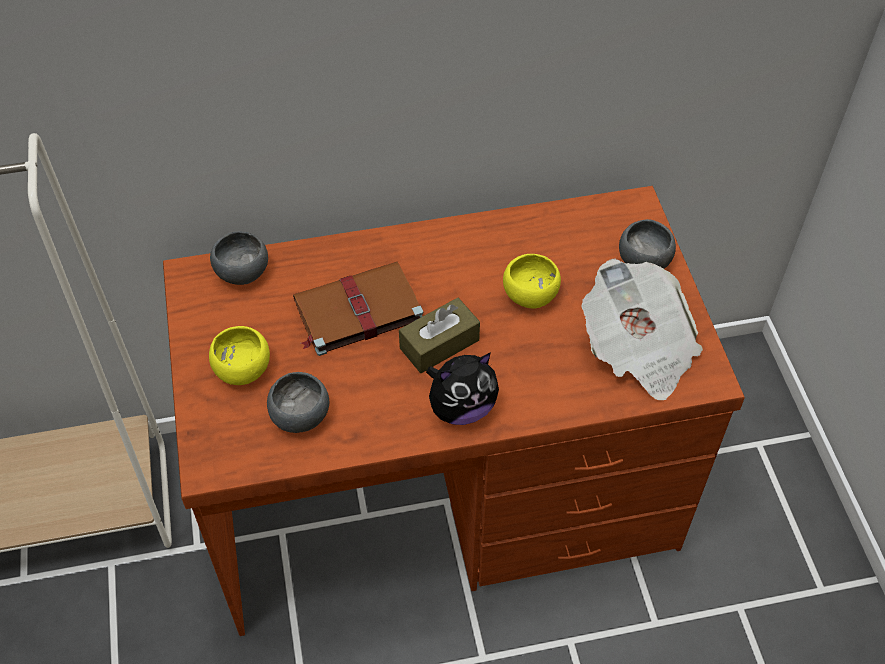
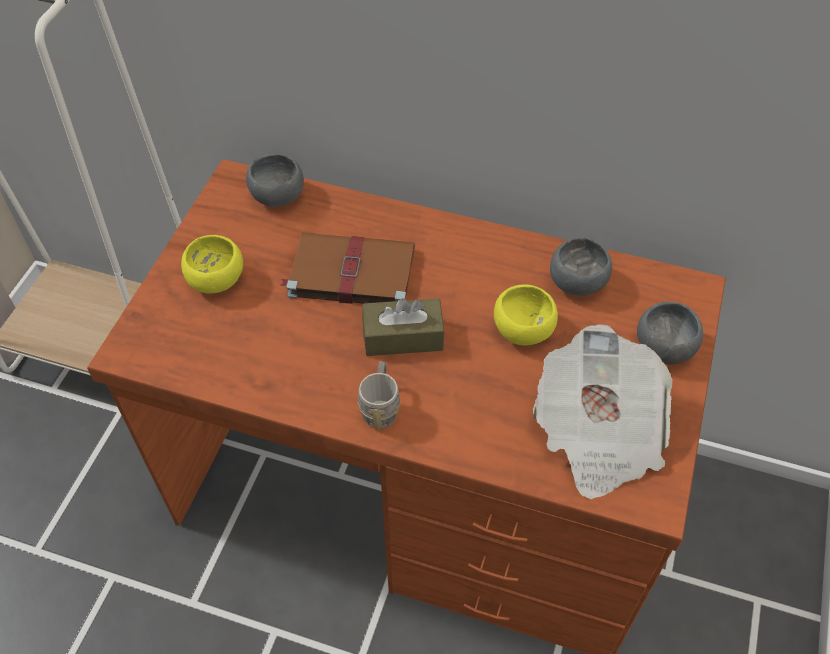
camera: 30 degrees right, 0 degrees up
(302, 415) = (235, 344): grey bowl -> grey bowl (579, 283)
(461, 408) = (380, 407): plush toy -> grey mug

